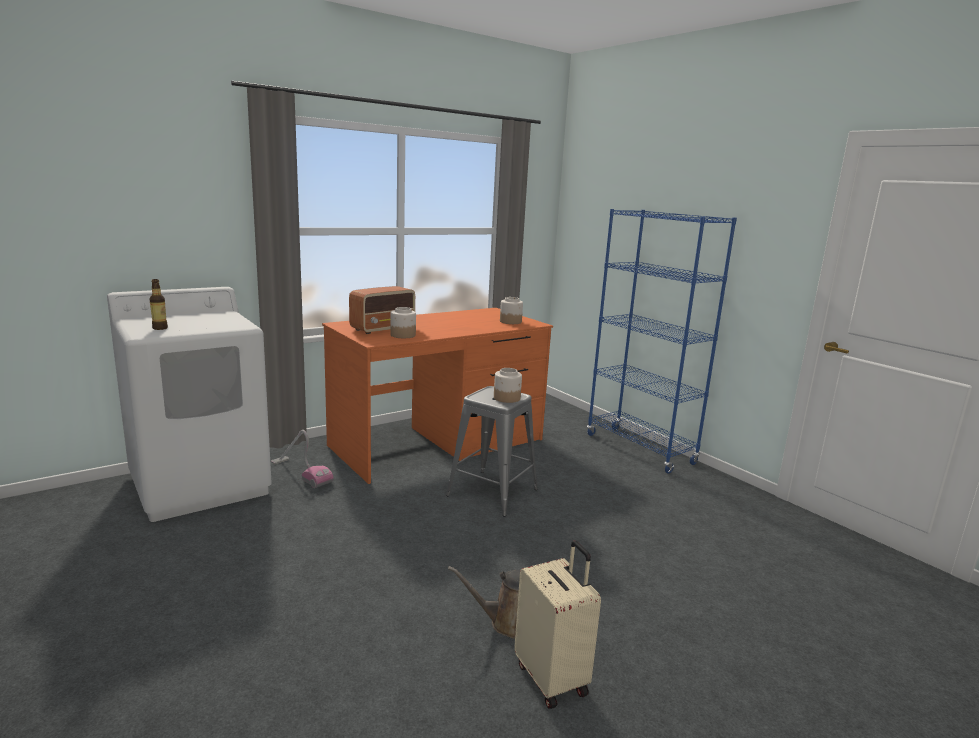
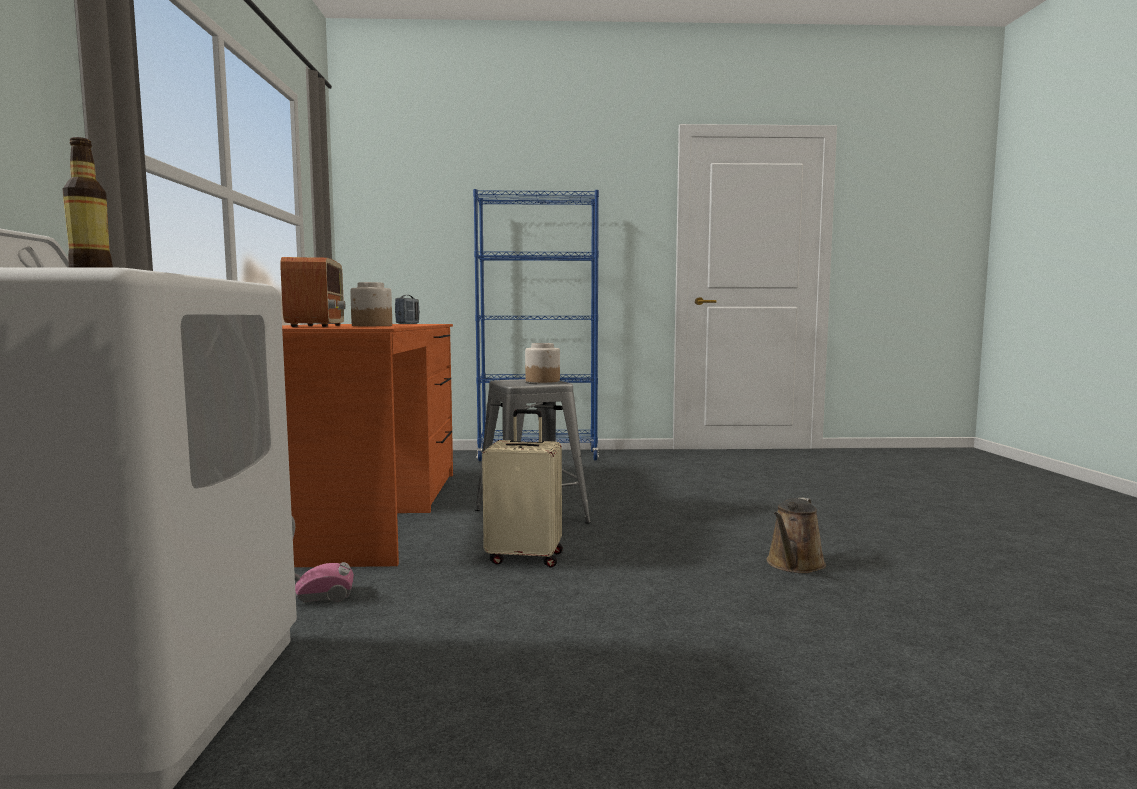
camera: 55 degrees left, 10 degrees down
(510, 322) = (408, 323): jar -> radio
(552, 678) = (891, 569): beige suitcase -> beige suitcase (525, 557)

